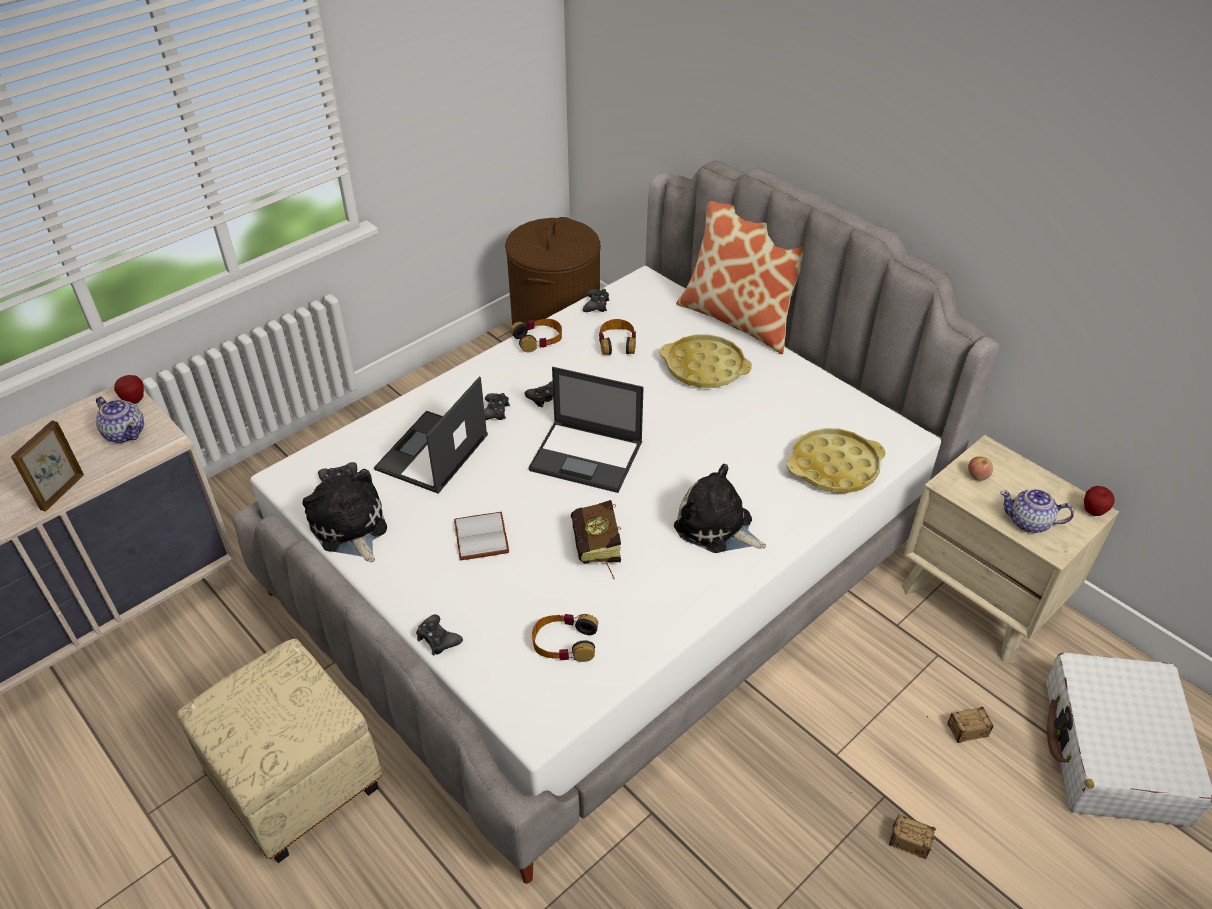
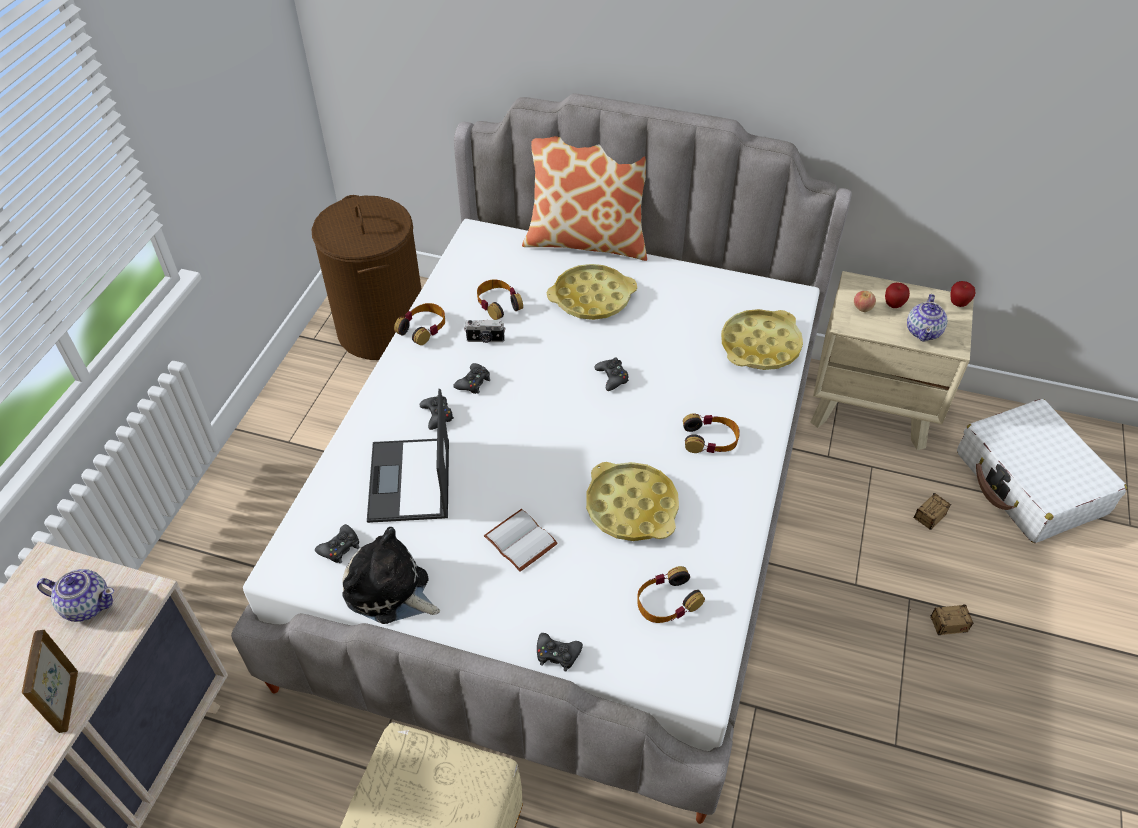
camera: 30 degrees left, 5 degrees up
(134, 400) = (65, 565): apple -> apple (893, 305)
(582, 368) = (485, 340): none -> camera
(587, 456) = (555, 423): laptop -> none
(596, 305) = (451, 274): black game controller -> black game controller (612, 377)
(597, 552) = (631, 507): book -> yellow tray
(717, 527) = (710, 439): plush toy -> headphones
(1029, 522) = (923, 331): teapot -> teapot turned 60 degrees counterclockwise

